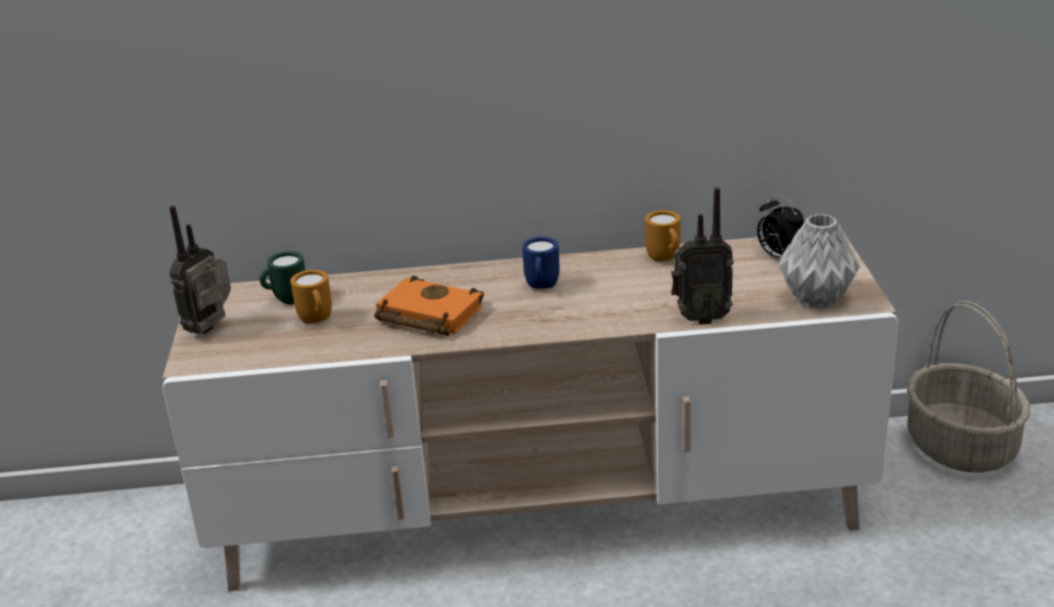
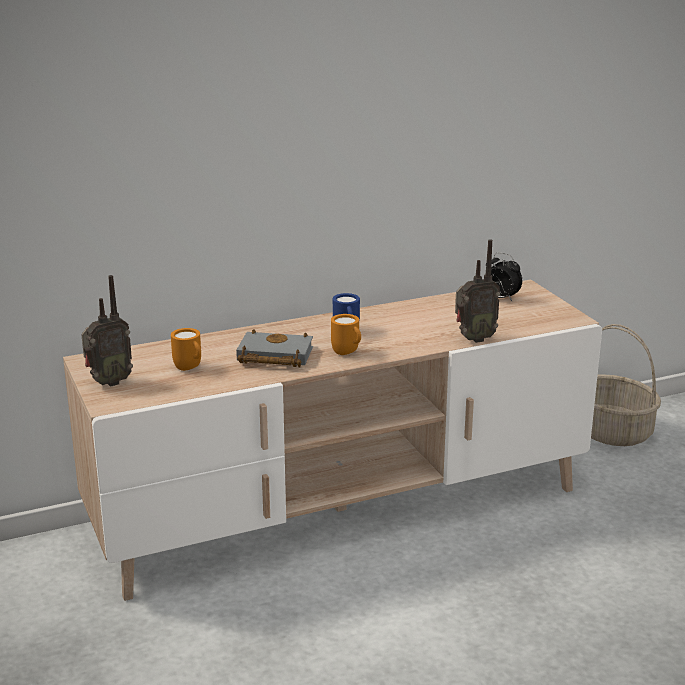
camera: 20 degrees left, 5 degrees down
(212, 330) = (108, 382): radio -> radio turned 135 degrees counterclockwise
(286, 301) = (154, 358): green mug -> none
(426, 315) = (272, 356): orange book -> grey book
(665, 259) = (423, 307): orange mug -> orange mug (347, 353)
(815, 299) = (542, 321): grey vase -> none

